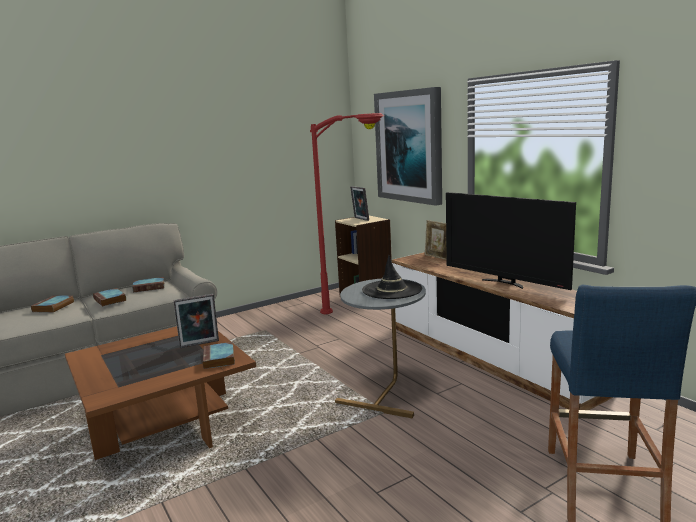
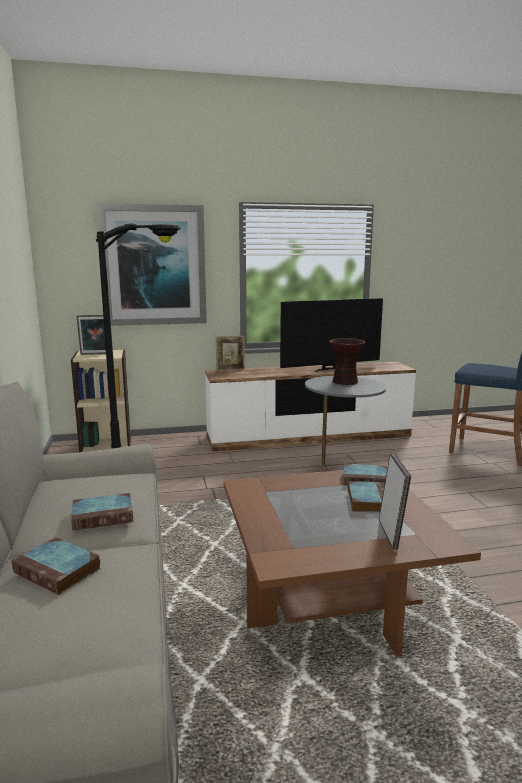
camera: 70 degrees left, 0 degrees up
(150, 287) = (80, 486): book -> book (367, 500)
(199, 344) = (314, 486): picture frame -> picture frame (391, 534)
(363, 316) = (159, 457): red floor lamp -> black floor lamp
(392, 290) = (345, 382): black hat -> vase

